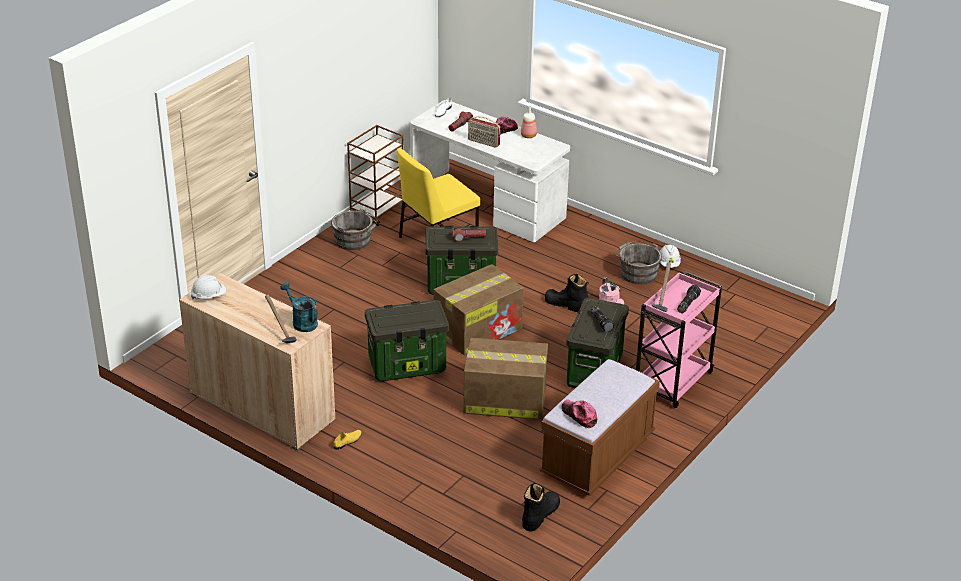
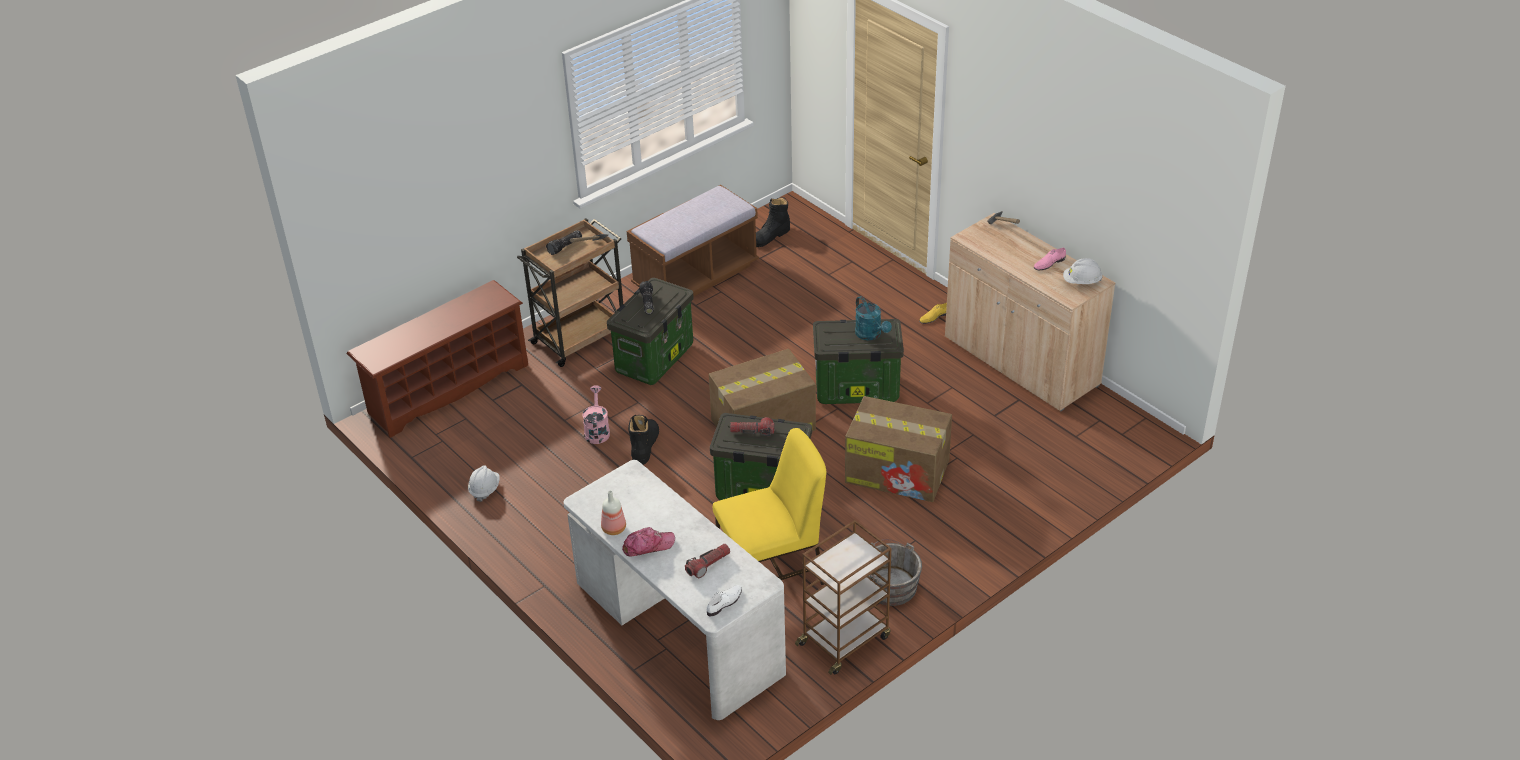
camera: 165 degrees left, 5 degrees up
(237, 310) = (1049, 263): none -> pink shoe
(301, 322) = (980, 243): turquoise watering can -> turquoise watering can (871, 335)
(483, 142) = (686, 522): radio -> none
(503, 399) = (764, 340): cardboard box -> cardboard box (898, 472)
(566, 304) = (645, 445): black boot -> black boot turned 120 degrees counterclockwise
(579, 415) = (721, 201): cap -> none
(637, 273) = (533, 480): grey bucket -> none
(672, 382) = (580, 337): pink cart -> brown cart
(754, 327) = (447, 388): none -> brown shoe rack

